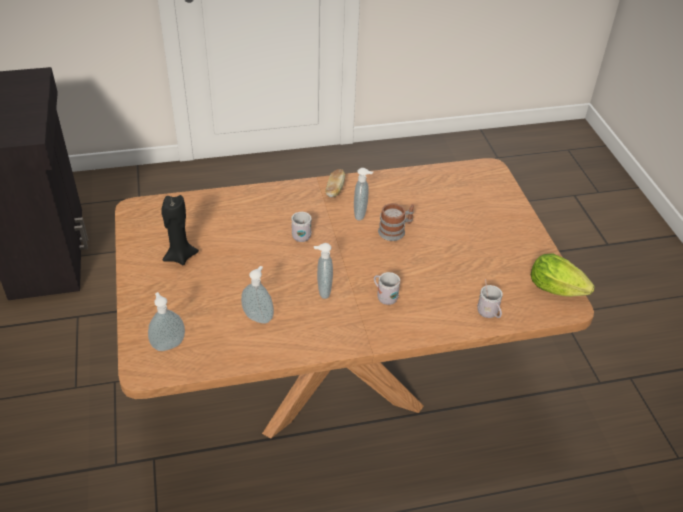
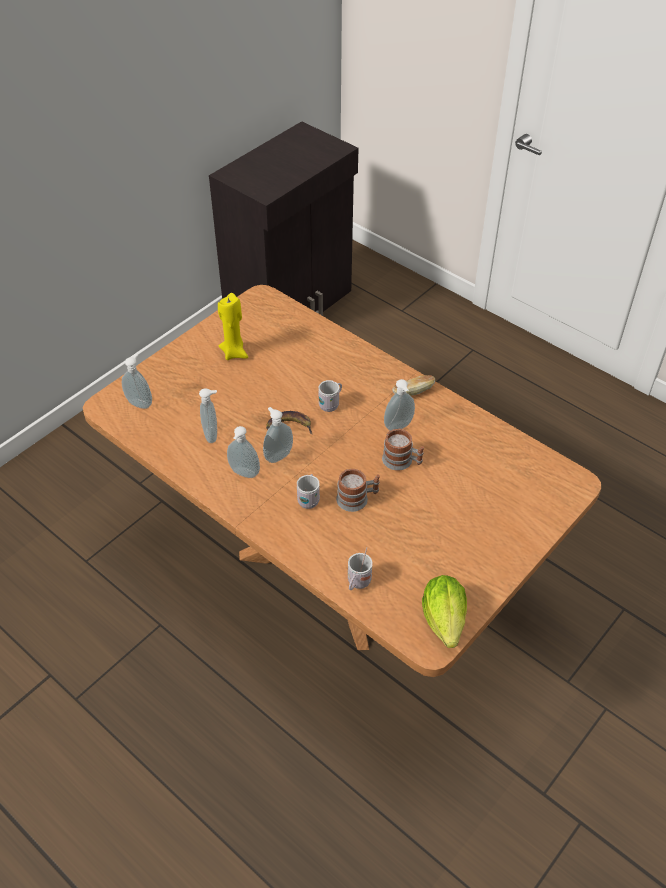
camera: 55 degrees right, 5 degrees up
(180, 256) = (234, 352): black candle -> yellow candle
(298, 268) = (289, 425): none -> banana
(322, 320) = (243, 474): none -> soap dispenser
(409, 272) = (357, 499): none -> mug

